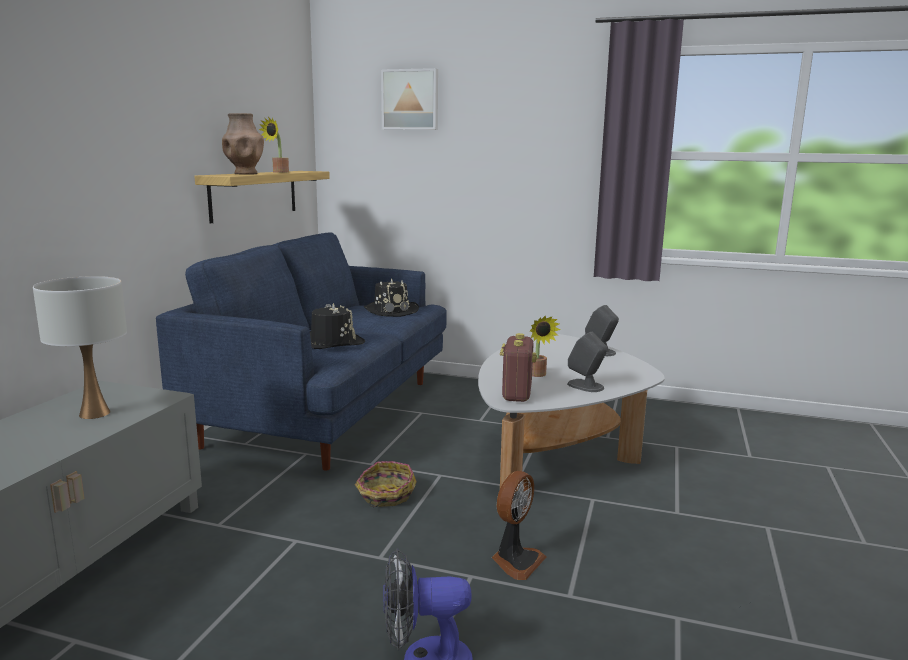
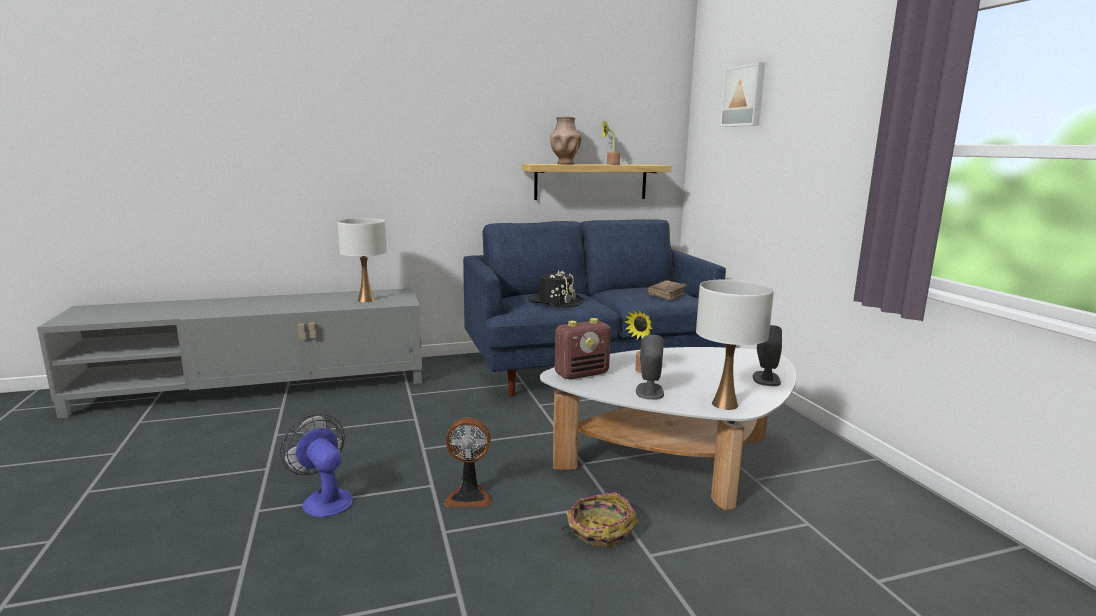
camera: 55 degrees right, 0 degrees up
(385, 495) = (502, 423): basket -> basket (599, 530)
(391, 310) = (667, 295): black hat -> brown book
(635, 375) = (725, 404): none -> white table lamp

